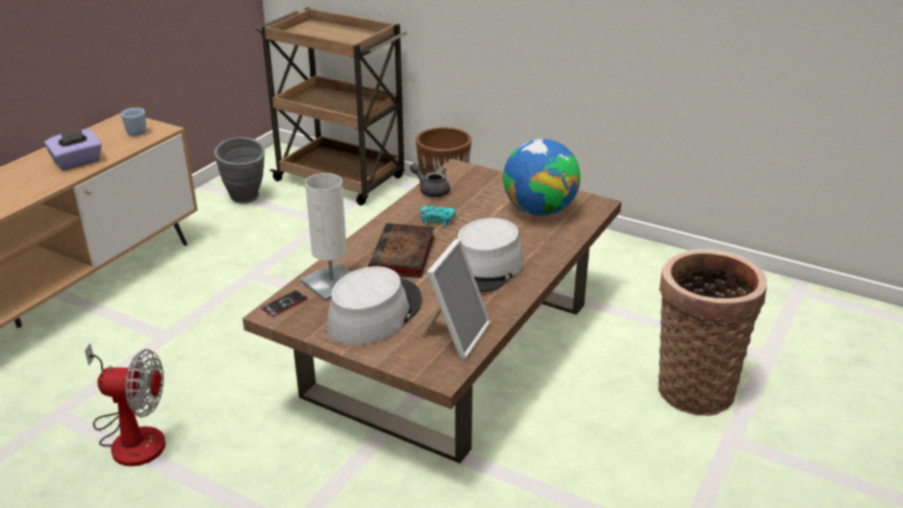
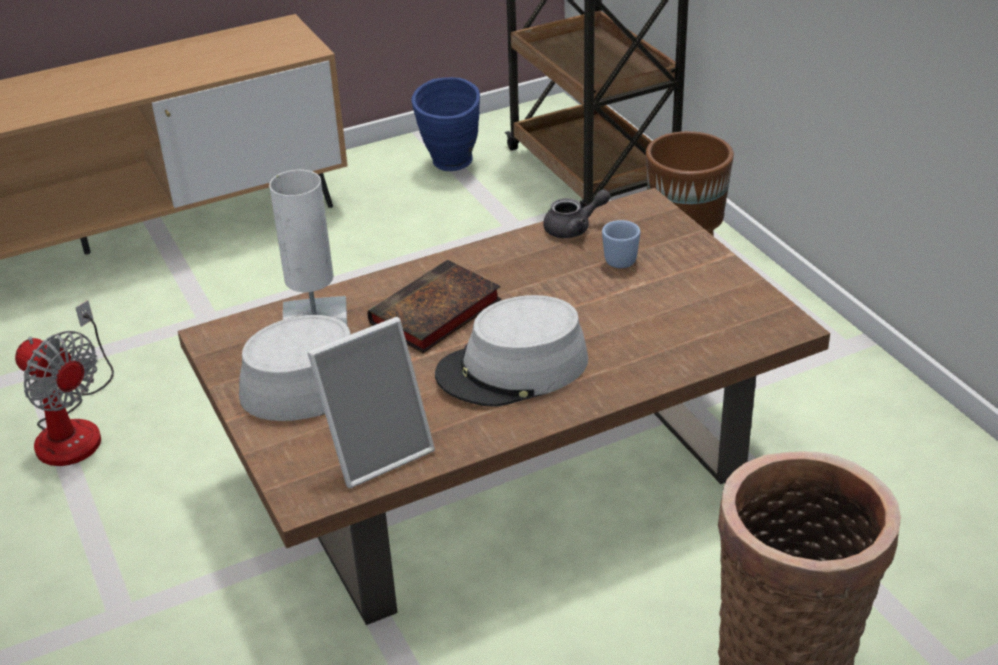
camera: 35 degrees right, 5 degrees up
(77, 162) = (179, 71): purple tissue box -> none
(135, 132) = (278, 45): blue mug -> blue mug (620, 258)
(246, 200) = (451, 166): grey vase -> blue vase
(284, 304) = (236, 330): phone -> none
(431, 190) = (574, 228): grey teapot -> grey teapot turned 90 degrees clockwise
(437, 219) = (533, 275): turquoise game controller -> none
(539, 210) = (687, 308): globe -> none

